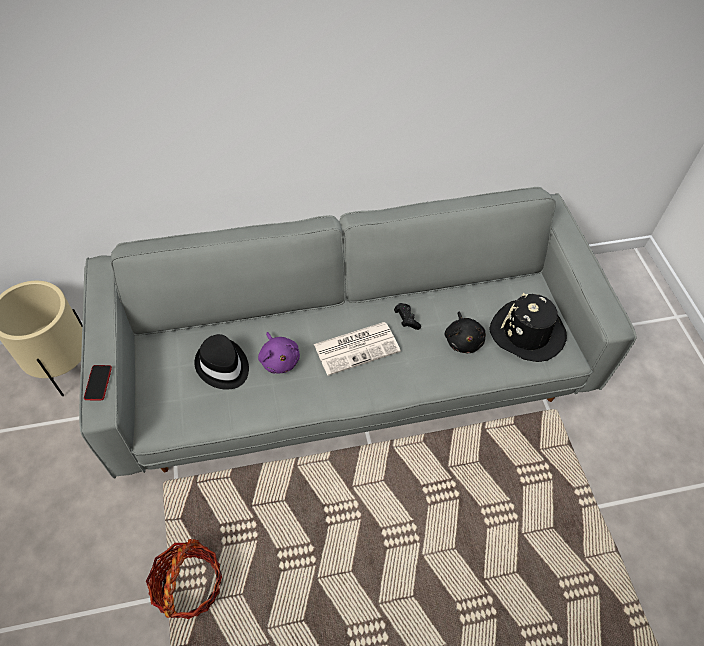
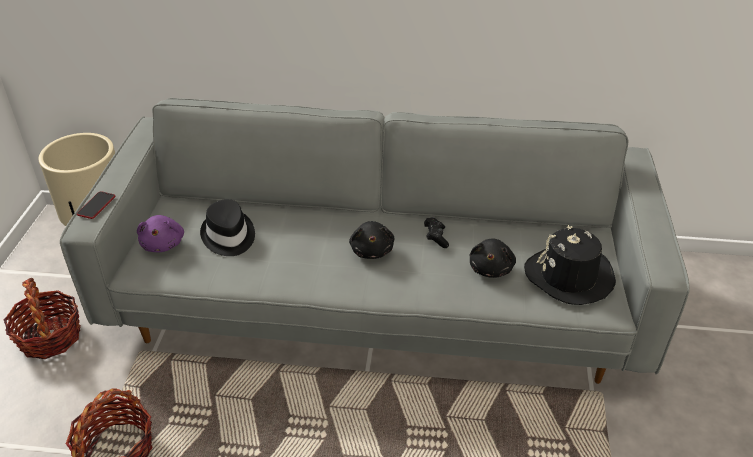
camera: 20 degrees right, 15 degrees down
(69, 492) = (50, 337): none -> basket
(279, 359) = (287, 243): purple plush toy -> purple plush toy (163, 244)
(357, 347) = (372, 250): newspaper -> black plush toy

